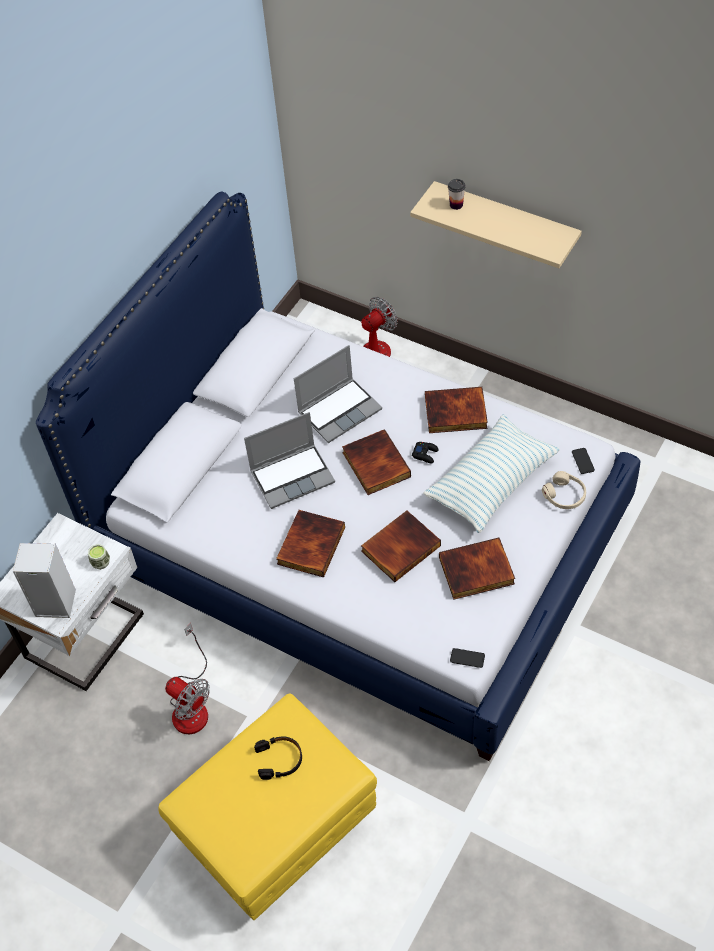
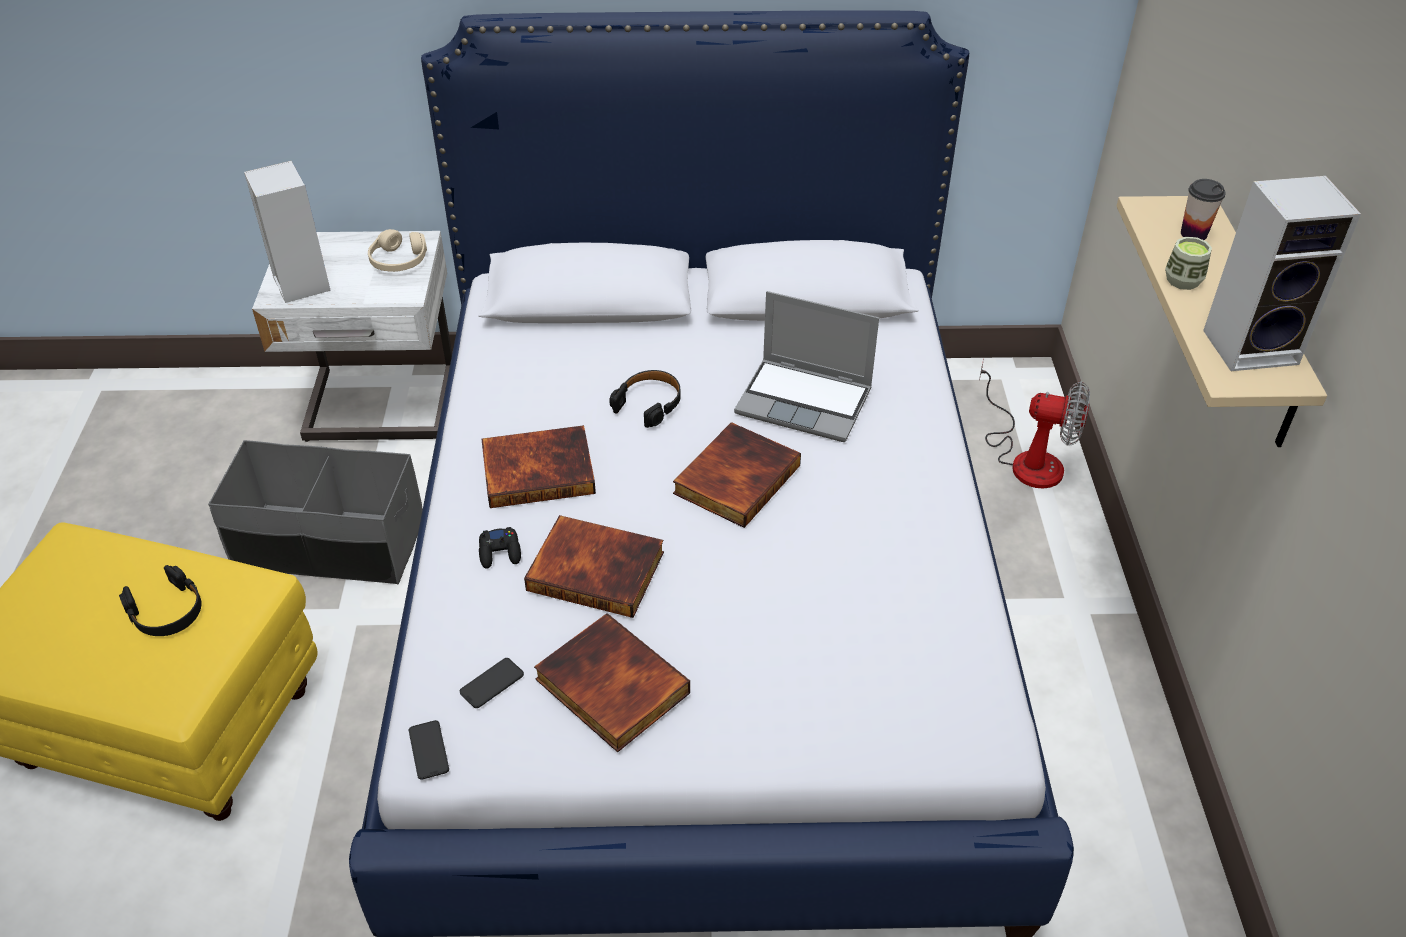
camera: 55 degrees right, 10 degrees down
(101, 562) = (384, 293): cup -> cup (1183, 280)
(191, 704) = (330, 544): fan -> grey storage box
(293, 476) = (649, 403): laptop -> black headphones
(425, 454) = (803, 527): black game controller -> black game controller (500, 552)
(455, 413) = (912, 529): book -> none
(491, 483) = (811, 633): pillow -> none
(539, 233) = (1253, 346): none -> speaker
(564, 495) = (862, 749): beige headphones -> beige headphones (398, 260)
(583, 461) = (962, 745): phone -> phone (492, 683)

